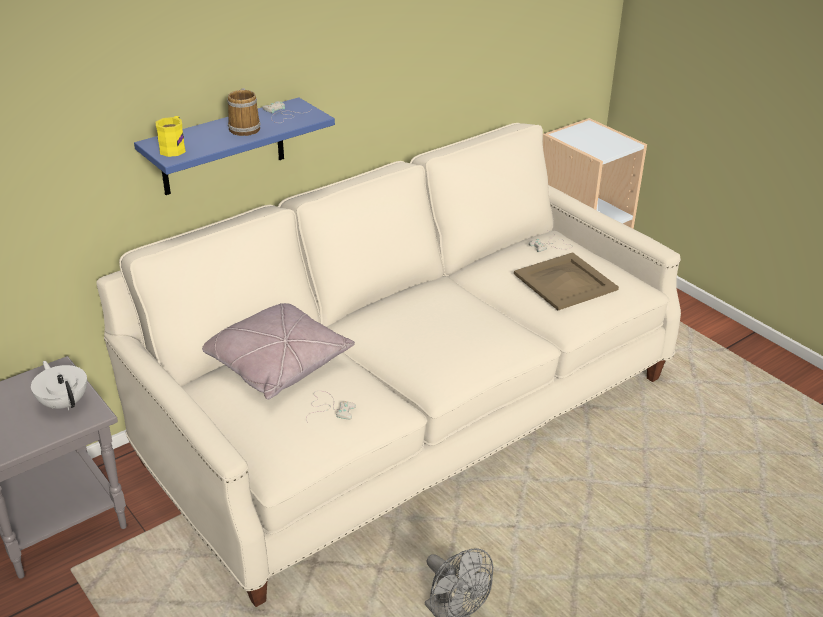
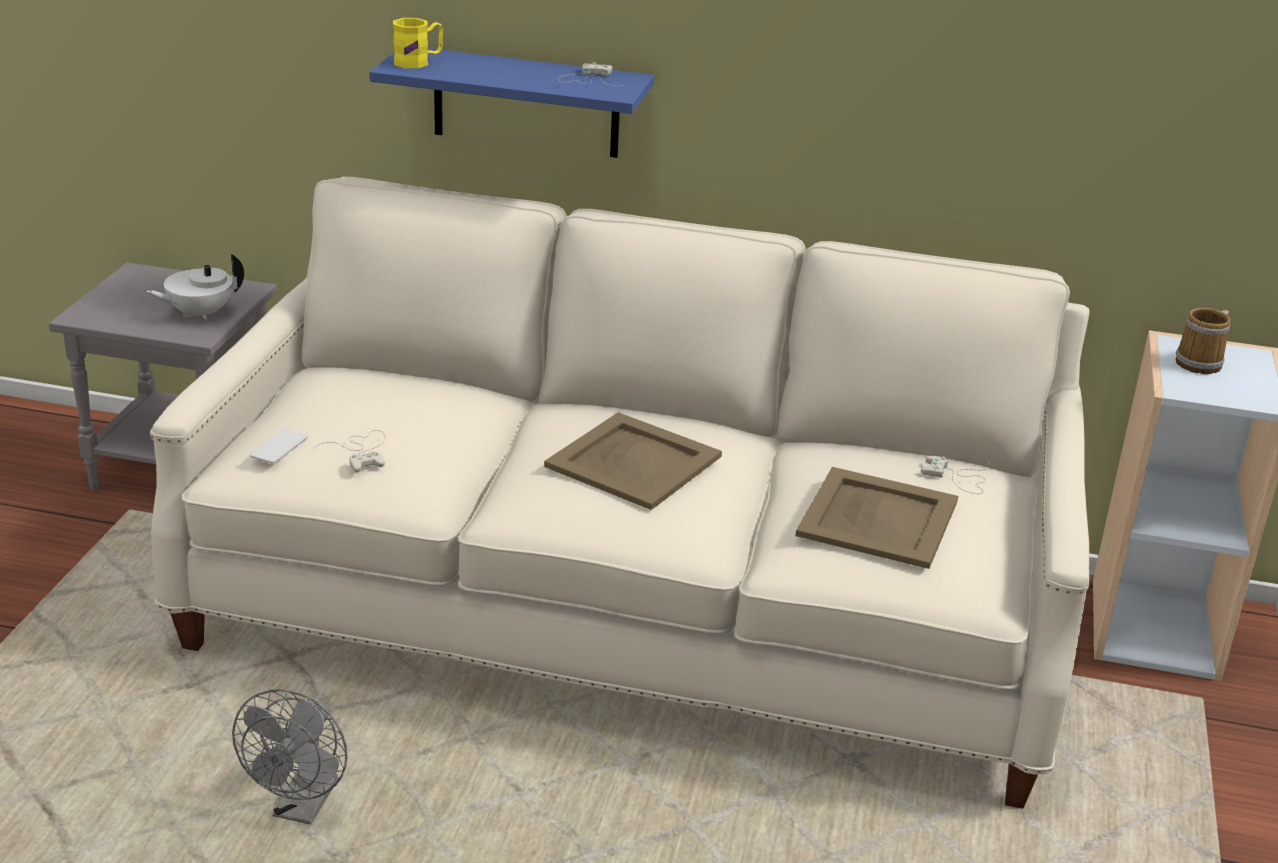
camera: 50 degrees right, 5 degrees down
(64, 402) = (199, 314): white teapot -> white teapot turned 135 degrees counterclockwise
(245, 128) = (523, 74): mug -> mug (1201, 363)
(274, 363) = (407, 391): purple pillow -> none
(286, 437) = (279, 447): none -> phone
(442, 323) = (633, 460): none -> beige tray

